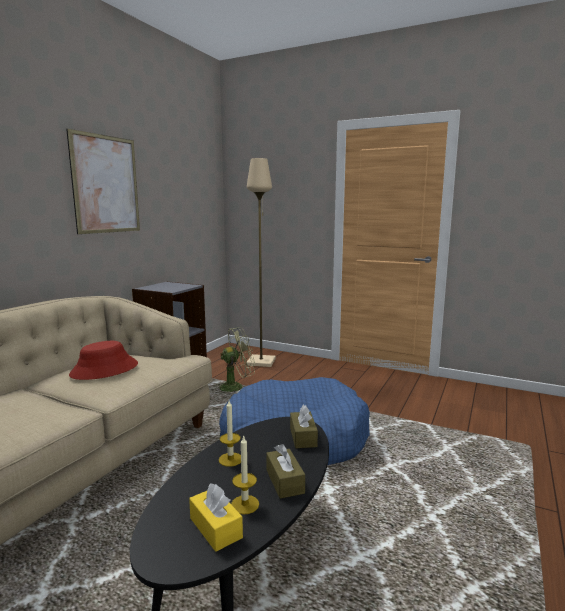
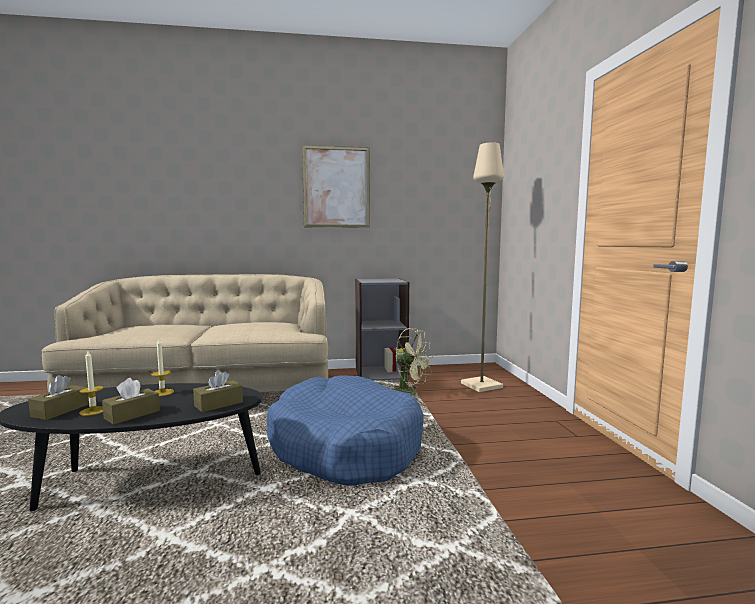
camera: 55 degrees right, 5 degrees down
(104, 370) = (245, 325): red hat -> none
(215, 528) = (60, 410): yellow tissue box -> brown tissue box

